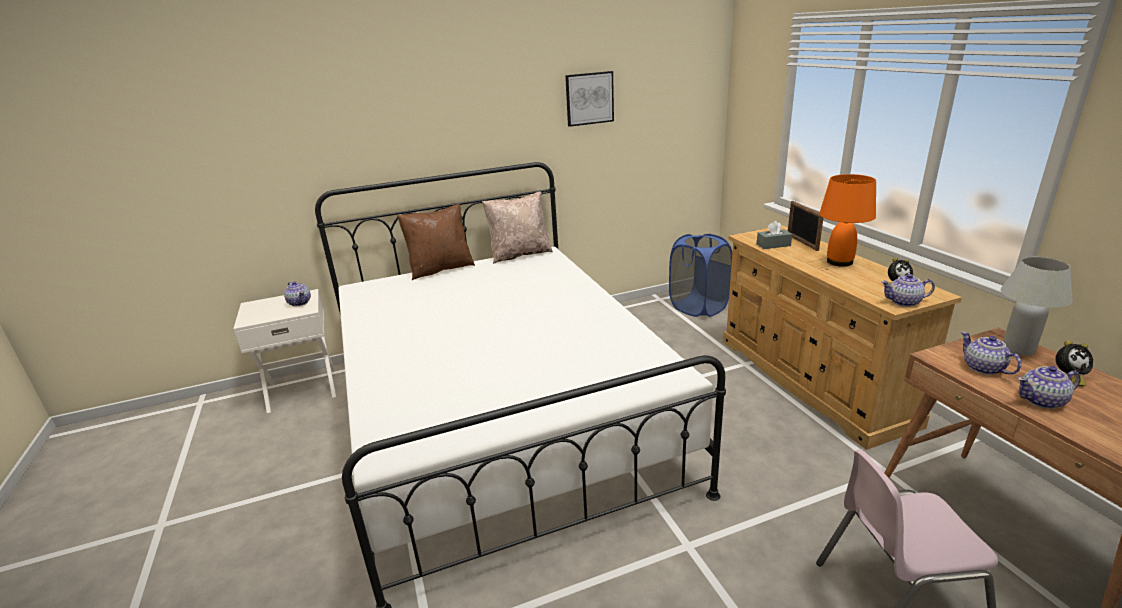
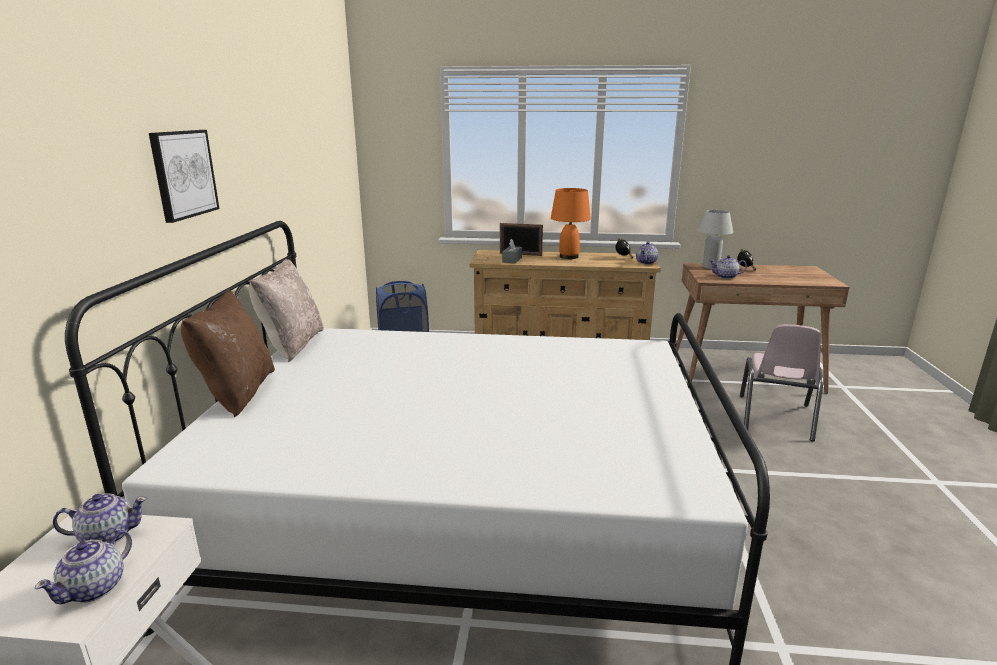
camera: 65 degrees left, 5 degrees down
(589, 98) = (292, 142): picture -> picture (183, 174)
(1042, 401) = (764, 278): teapot -> teapot (95, 588)

